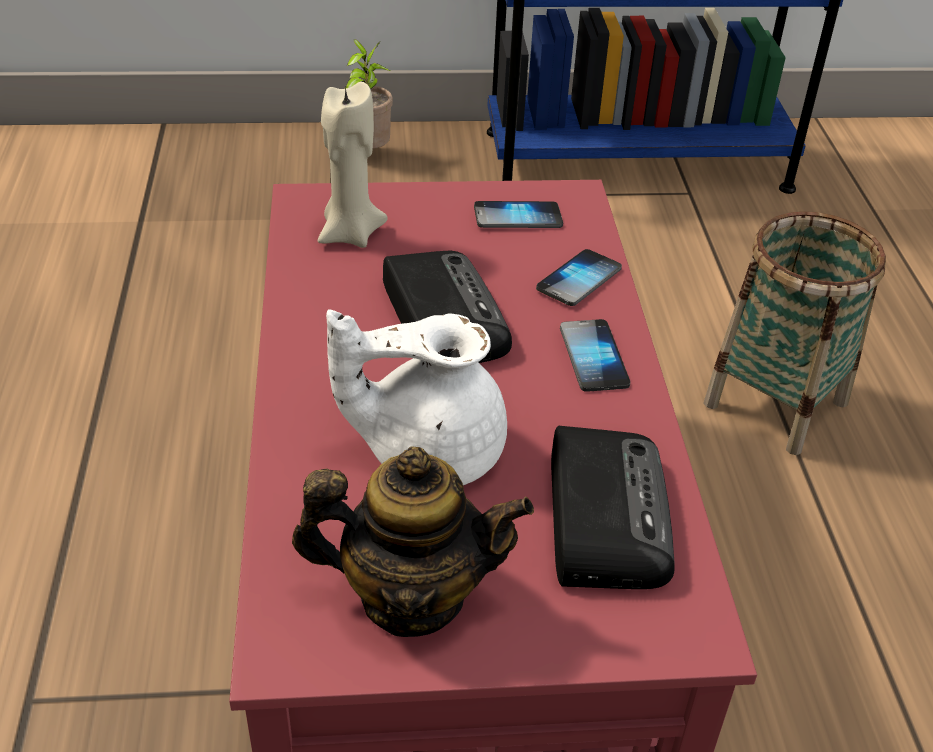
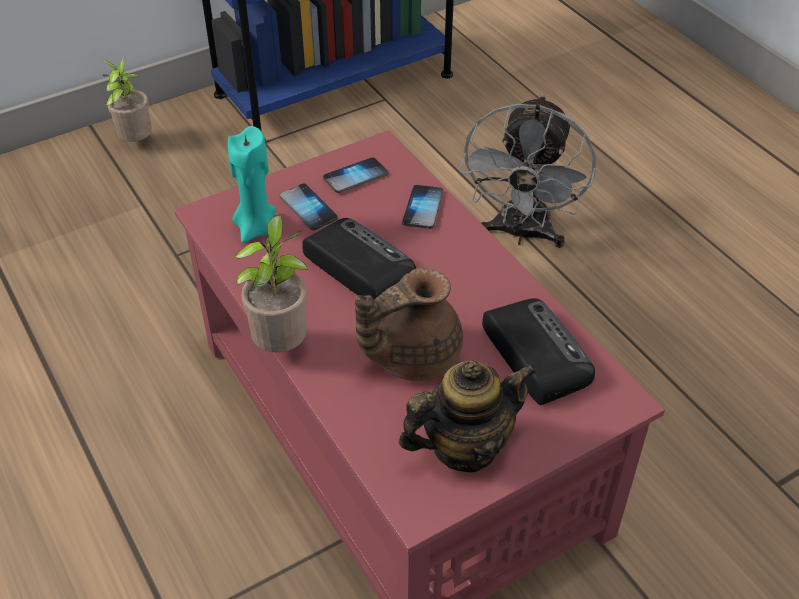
camera: 25 degrees left, 5 degrees up
(274, 374) = (282, 345): none -> potted plant
(350, 234) = (256, 228): beige candle -> turquoise candle
(428, 450) = (411, 356): white teapot -> brown teapot
(593, 357) = (466, 258): phone -> phone (308, 208)
(776, 403) = (521, 234): basket -> grey fan

